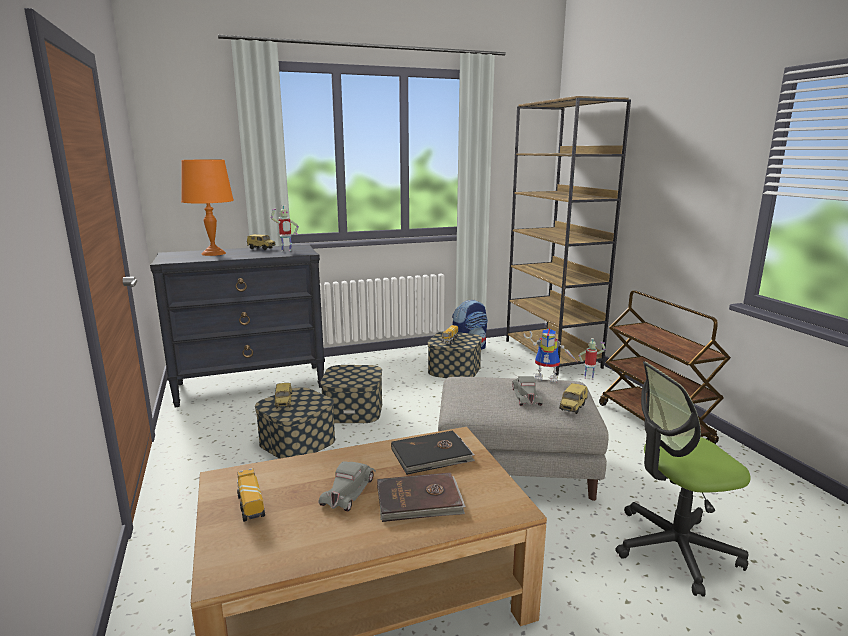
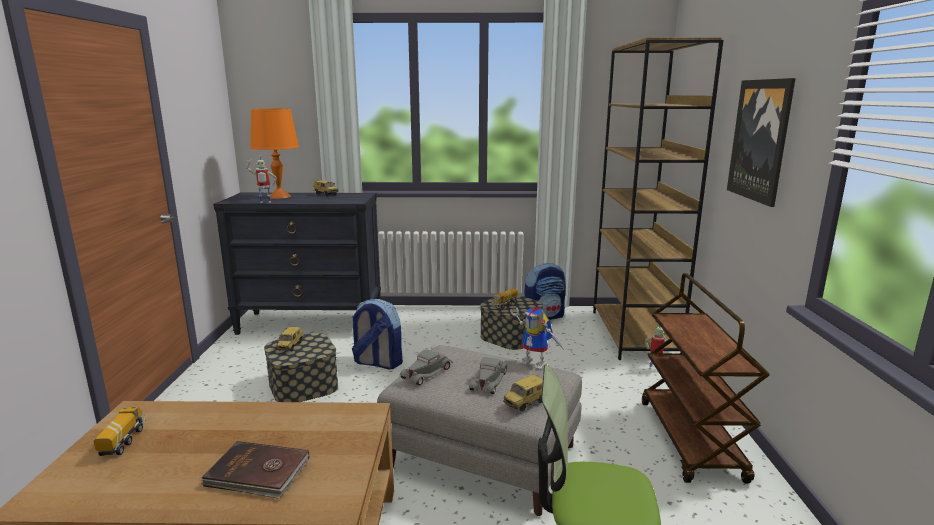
camera: 20 degrees right, 0 degrees up
(286, 251) = (342, 198): toy robot -> toy robot (265, 202)
(349, 490) = (212, 446): grey toy car -> grey toy car (427, 372)
(353, 410) = (377, 363): storage box -> backpack
(432, 456) = (322, 428): black book -> none
(680, 180) = (760, 140): none -> picture

